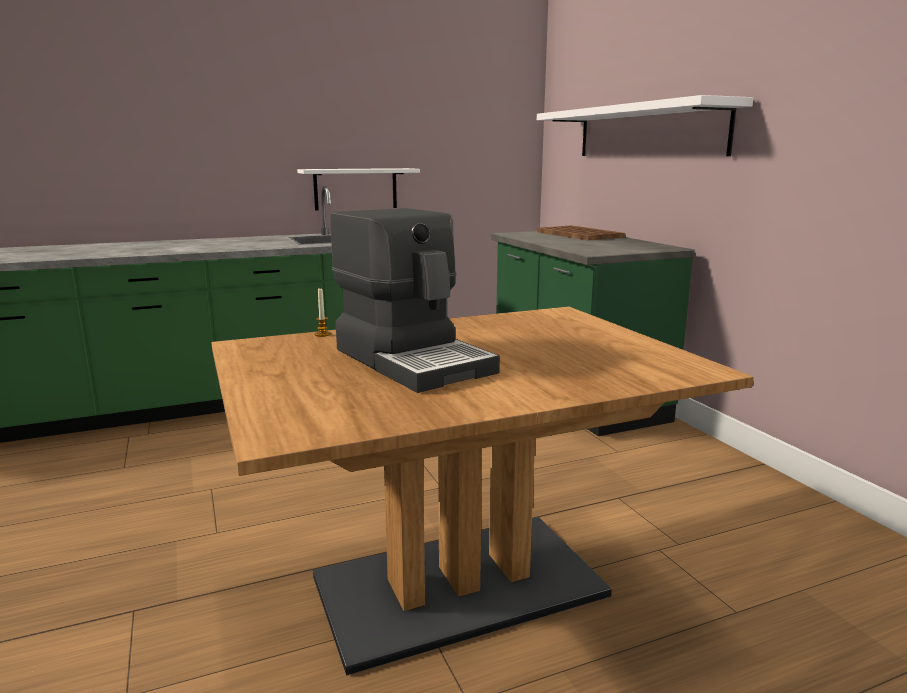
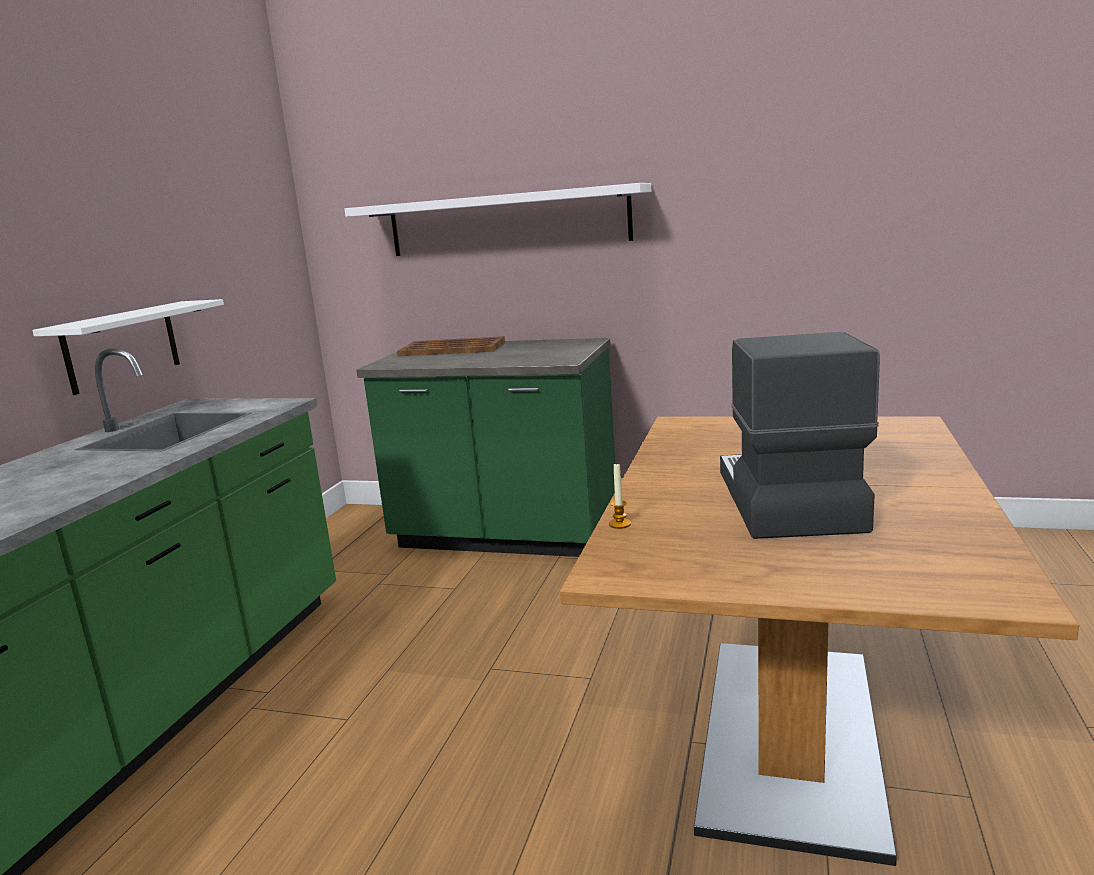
camera: 50 degrees left, 0 degrees up
(414, 360) = (785, 501): coffee machine -> coffee machine turned 90 degrees counterclockwise

